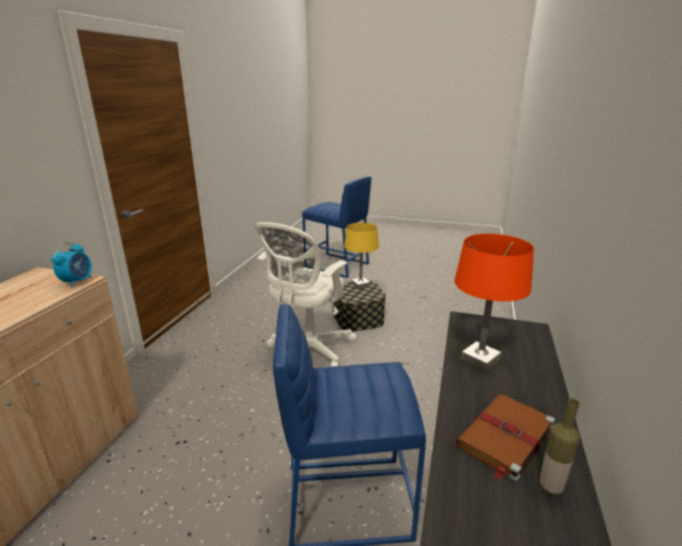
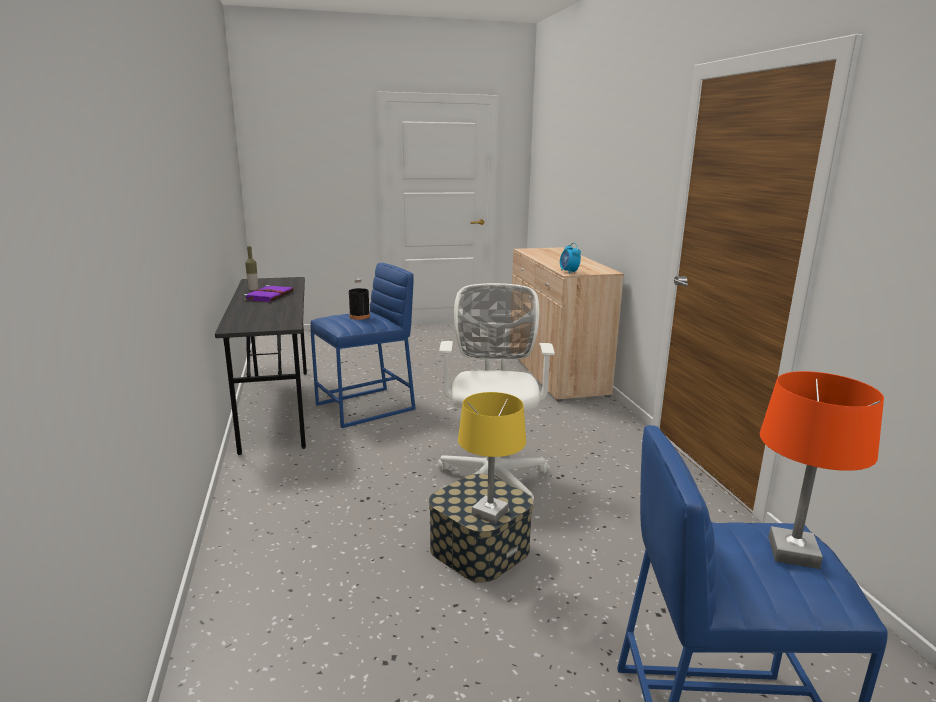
camera: 150 degrees right, 5 degrees down
(352, 388) = (359, 317): none -> black bottle
(479, 360) = (278, 311): orange table lamp -> orange table lamp (793, 553)
(505, 437) = (269, 295): brown book -> purple book

